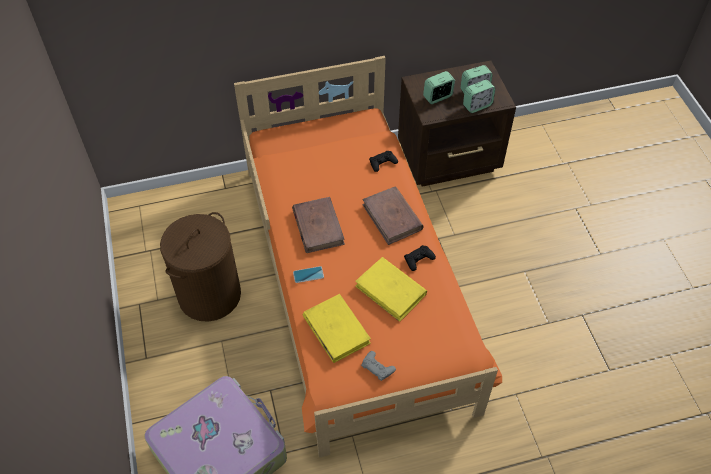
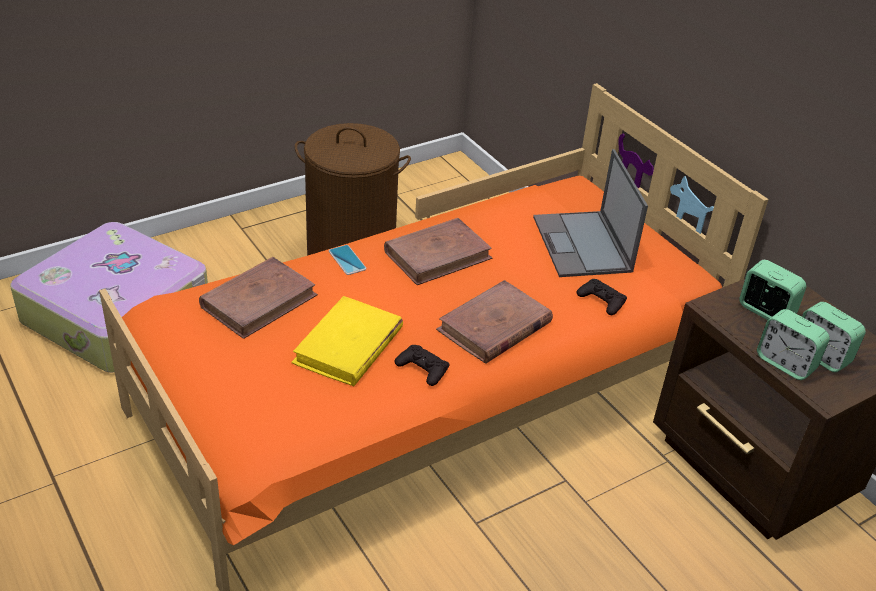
camera: 70 degrees right, 15 degrees down
(330, 154) = (582, 245): none -> laptop
(336, 329) = (259, 301): yellow book -> brown book
(377, 367) = (201, 352): grey game controller -> none

